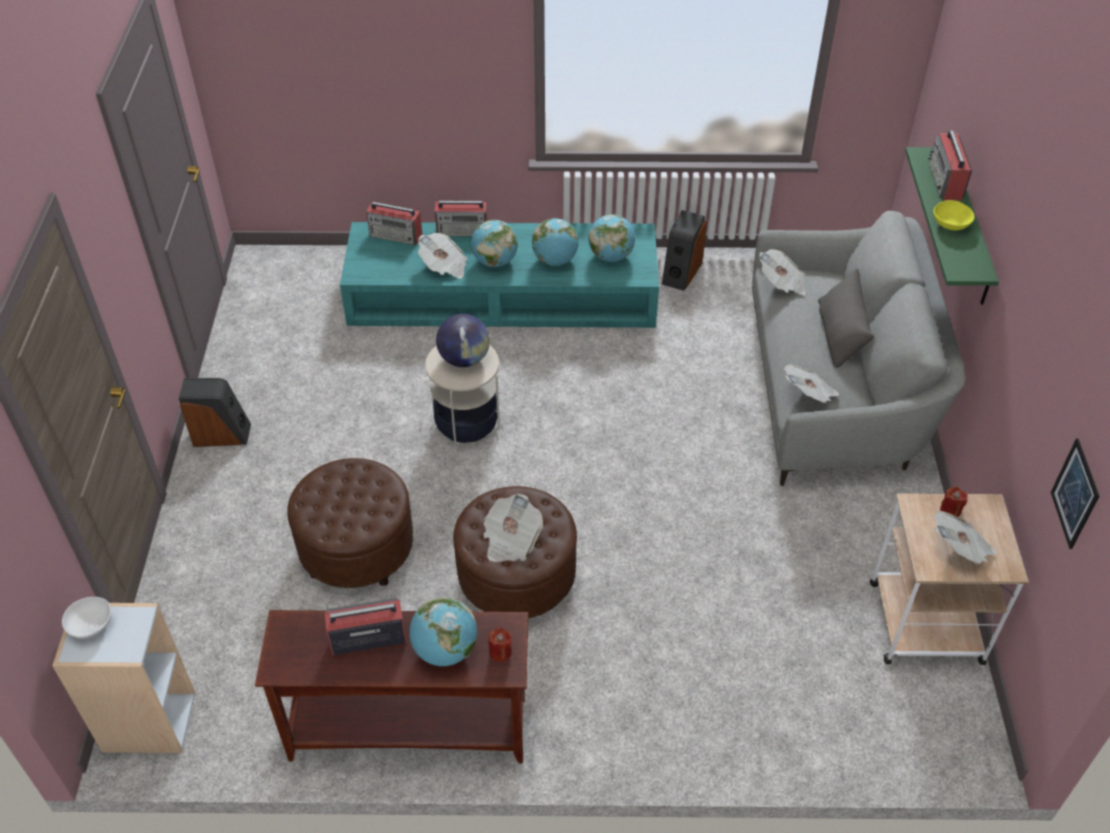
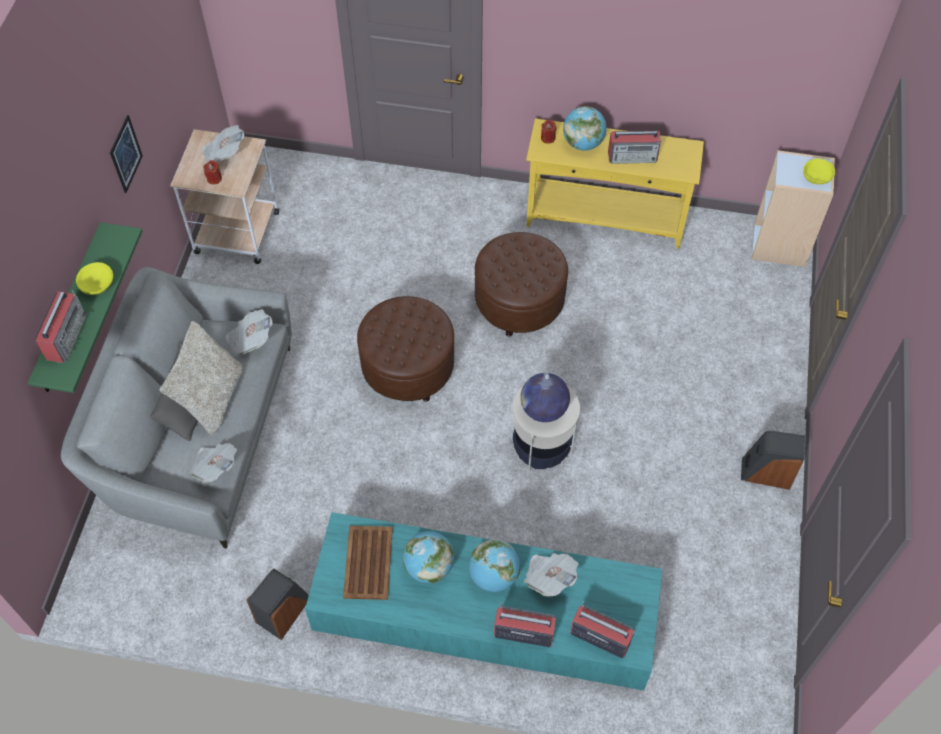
camera: 170 degrees left, 10 degrees up
(90, 625) = (816, 178): white bowl -> yellow bowl
(357, 550) = (640, 344): brown ottoman -> brown ottoman (408, 369)
(407, 728) = (606, 218): brown console table -> yellow console table
(510, 540) = (525, 258): newspaper -> none
(611, 256) = (368, 563): globe -> brown tray
(819, 336) = (211, 397): none -> beige pillow
(1075, 494) = (172, 58): picture -> picture (125, 154)

